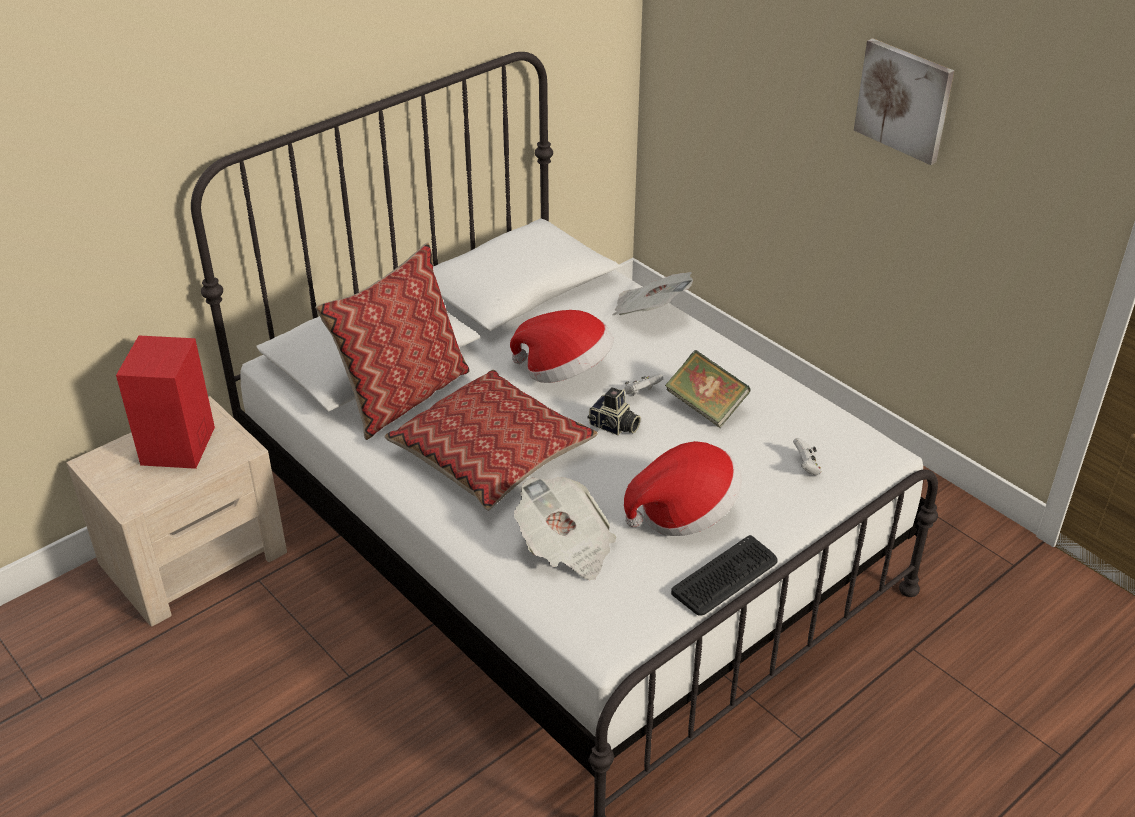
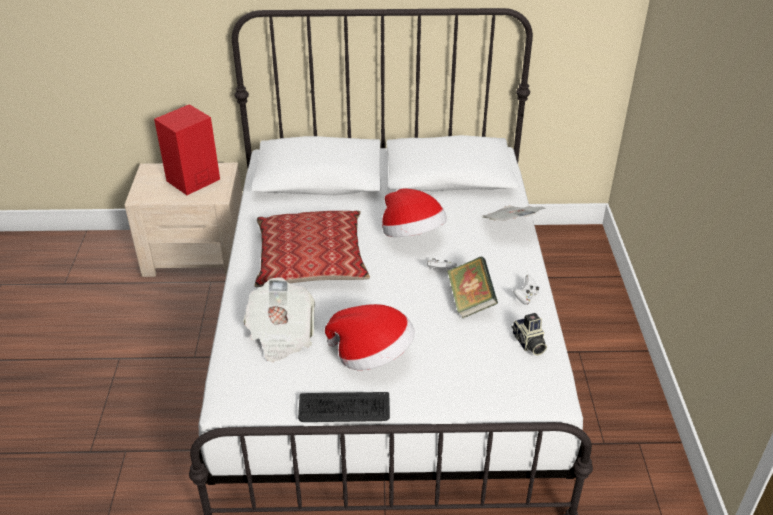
camera: 40 degrees right, 0 degrees up
(403, 395) = (307, 204): pillow -> none
(614, 426) = (398, 282): camera -> camera (528, 343)
(806, 466) = (487, 374): white game controller -> white game controller (525, 297)
(904, 100) = (737, 129): picture -> none

